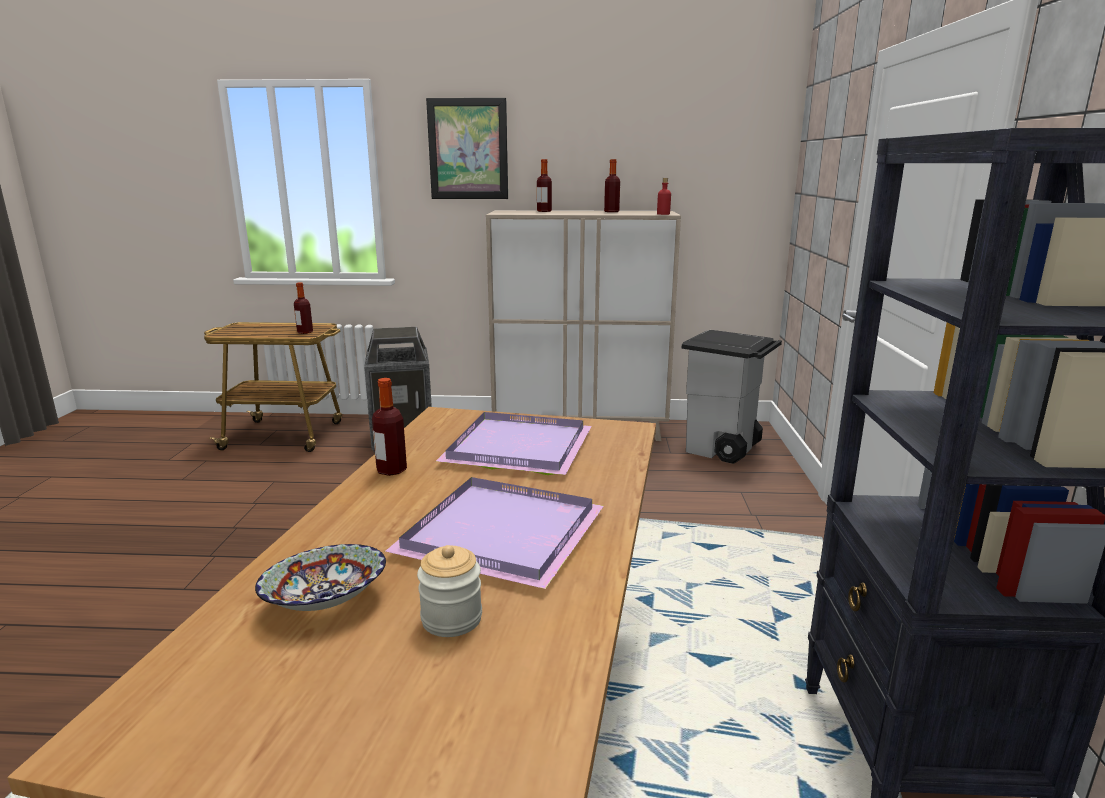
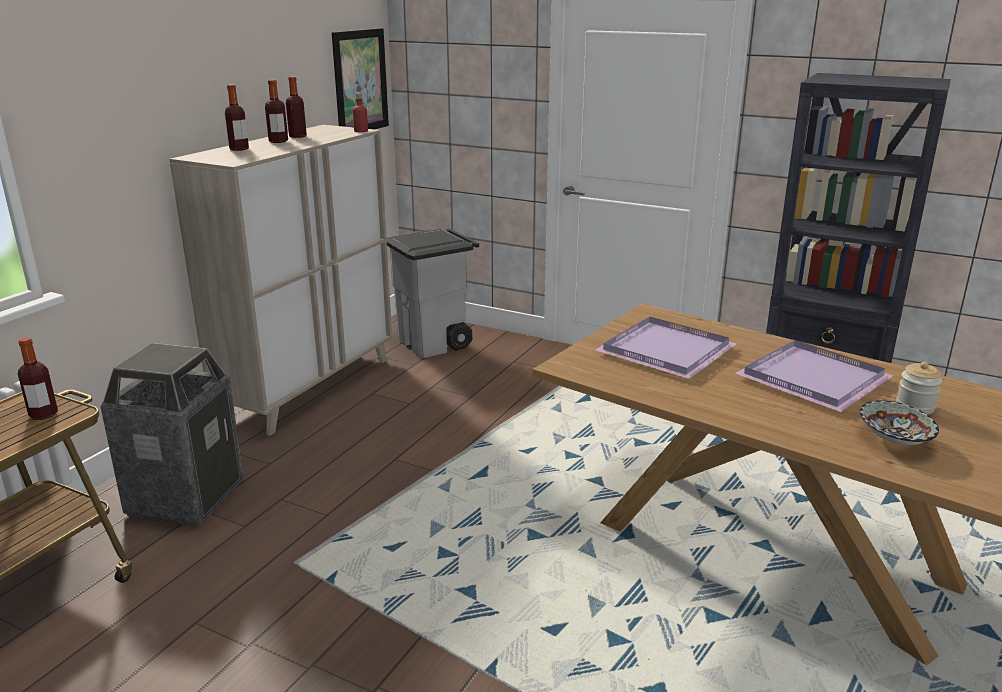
camera: 65 degrees left, 5 degrees up
(391, 470) = (686, 400): bottle -> bottle (278, 141)
(468, 149) = (123, 80): picture -> picture (360, 82)

